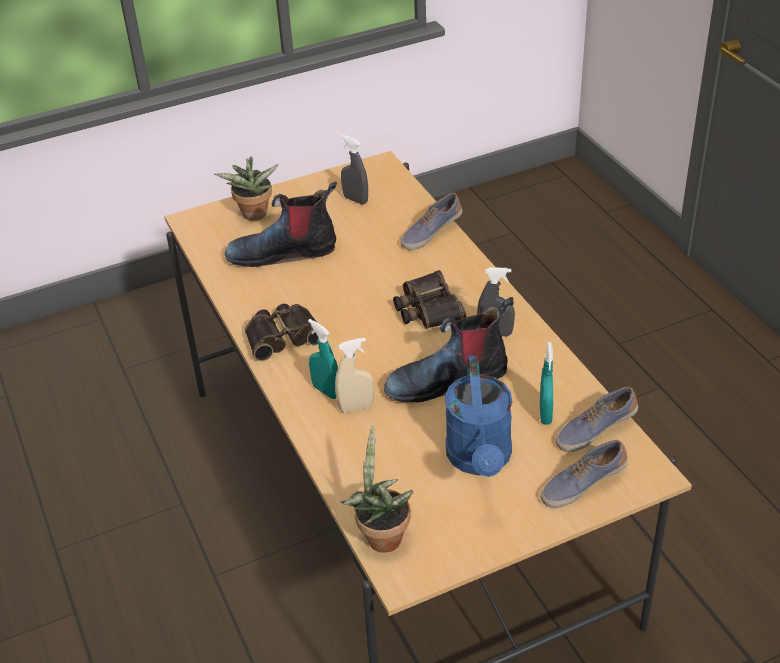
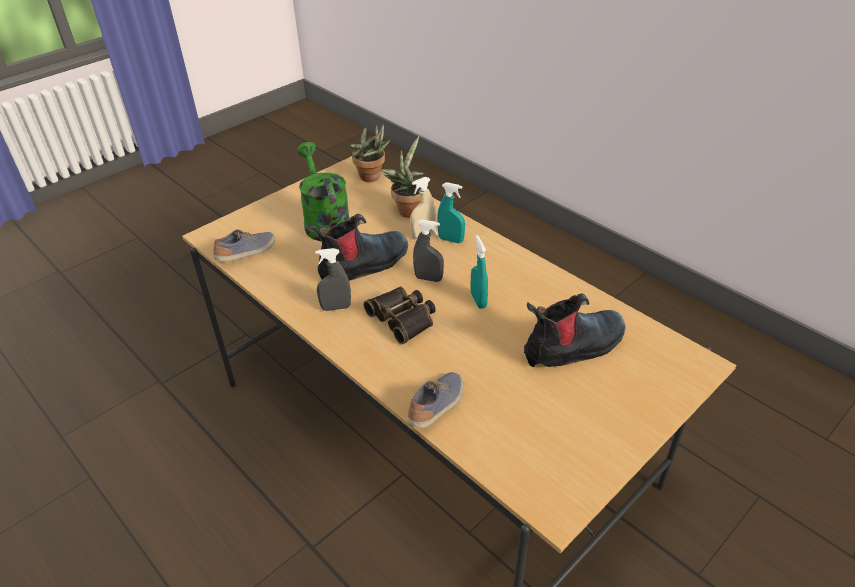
camera: 160 degrees right, 0 degrees up
(254, 216) = (642, 385): potted plant -> potted plant (408, 209)
(283, 336) = (511, 270): binoculars -> none
(355, 200) = (548, 437): grey spray bottle -> grey spray bottle (428, 278)
(480, 460) = (324, 221): blue watering can -> green watering can
(545, 414) = (284, 256): turquoise spray bottle -> turquoise spray bottle (478, 300)
(582, 484) = (255, 222): shoe -> none

